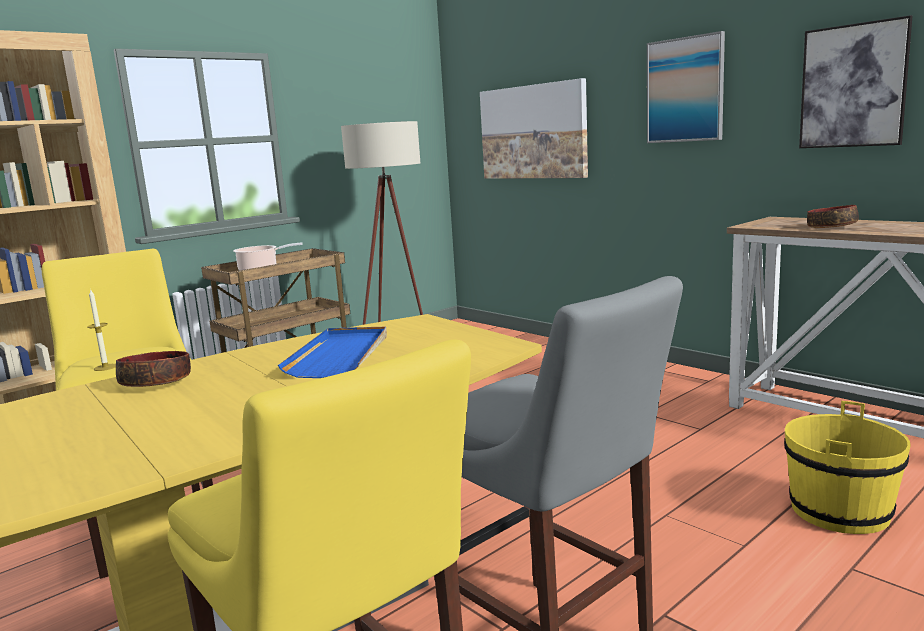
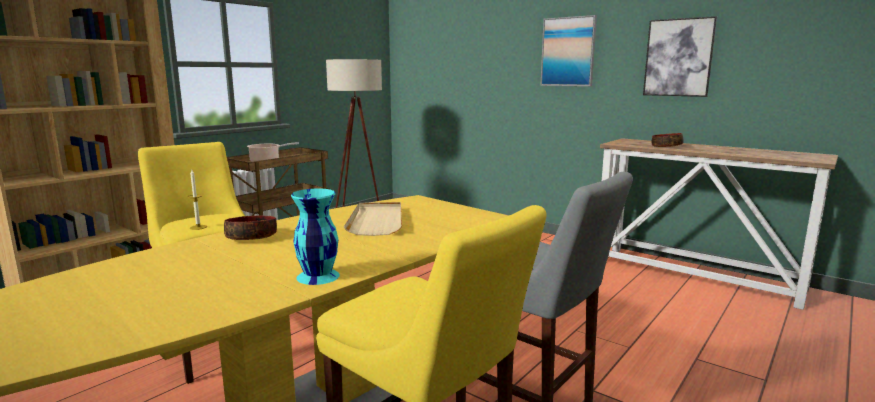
camera: 10 degrees left, 0 degrees up
(197, 442) = (317, 276): none -> turquoise vase
(340, 355) = (377, 221): blue tray -> beige tray
(533, 132) = (457, 72): picture -> none
(840, 511) = (680, 325): yellow bucket -> none

